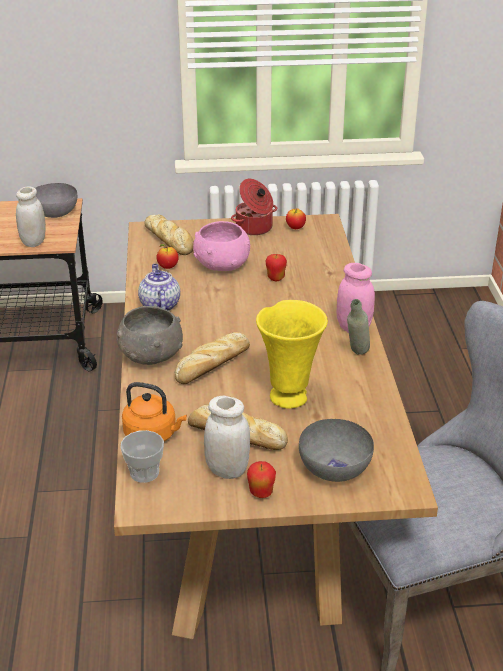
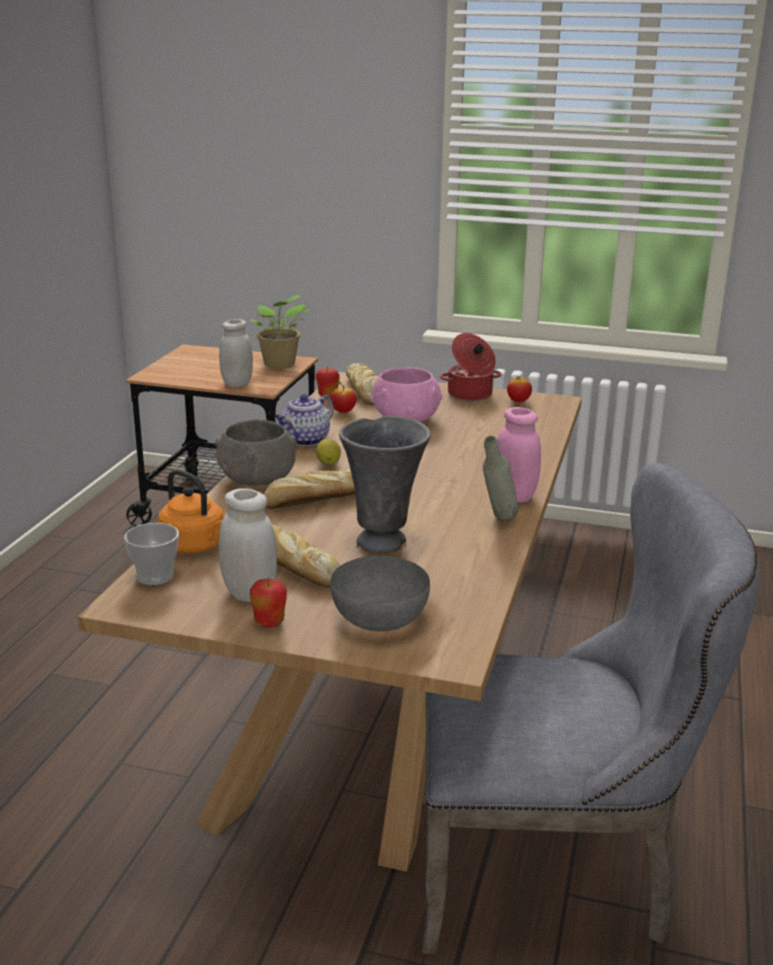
camera: 20 degrees right, 10 degrees down
(55, 212) = (280, 364): grey bowl -> potted plant
(159, 305) = (305, 440): teapot -> teapot turned 150 degrees counterclockwise
(194, 325) = (328, 463): none -> lemon
(275, 278) = (457, 439): apple -> apple (327, 396)
(290, 396) = (383, 542): yellow vase -> grey vase

